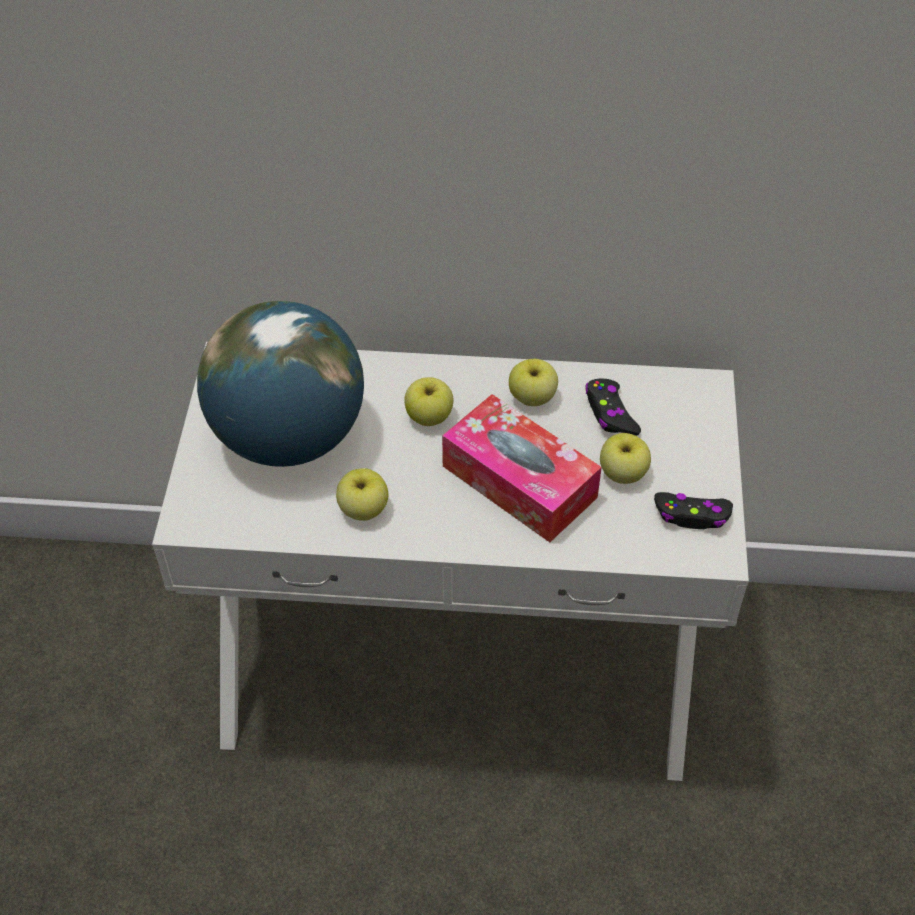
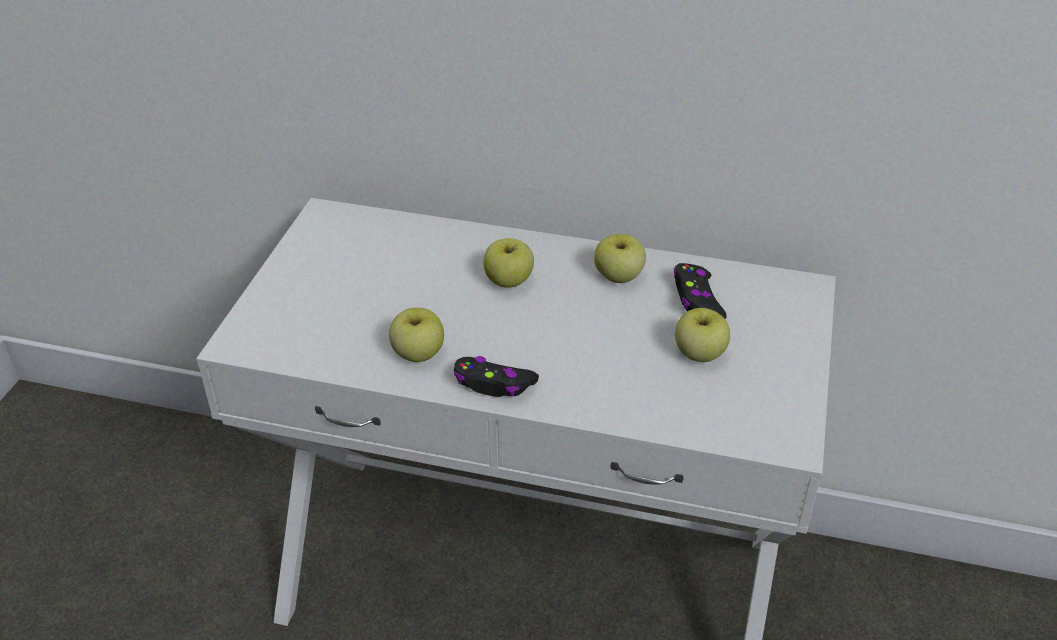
camera: 10 degrees right, 10 degrees down
(290, 437) = (364, 283): globe -> none
(519, 481) = (587, 348): tissue box -> none
(692, 516) = (768, 402): black game controller -> black game controller (493, 384)

